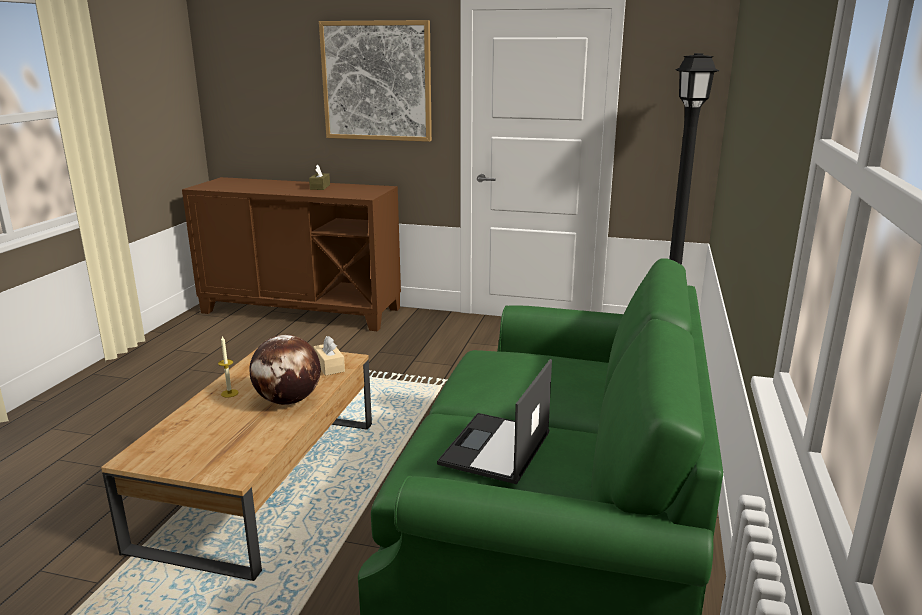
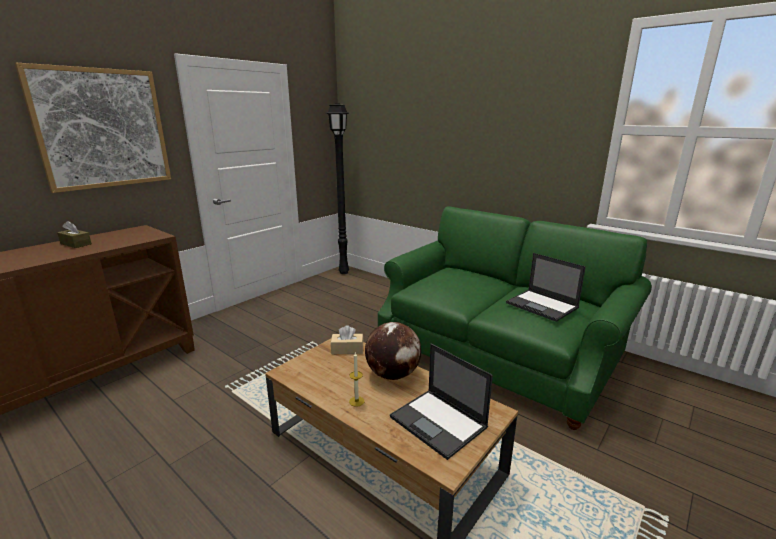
camera: 65 degrees left, 0 degrees up
(204, 442) = (439, 423): none -> laptop

